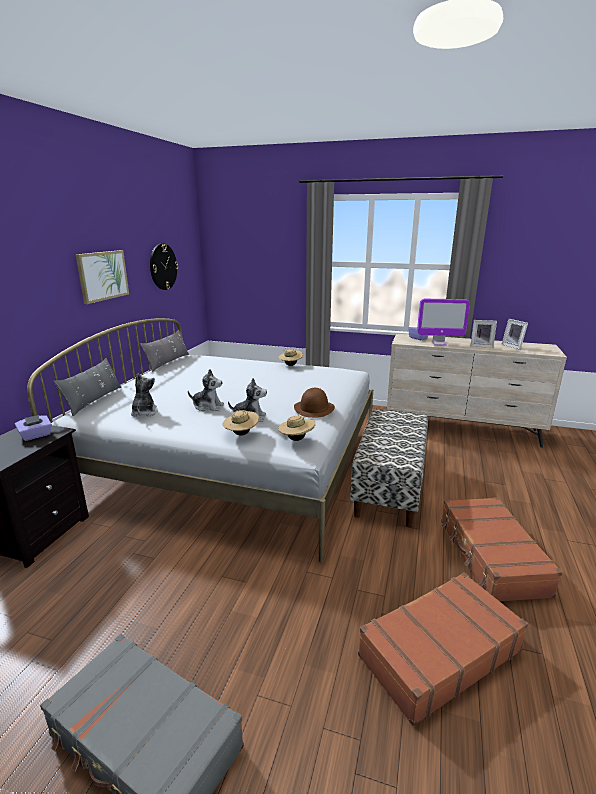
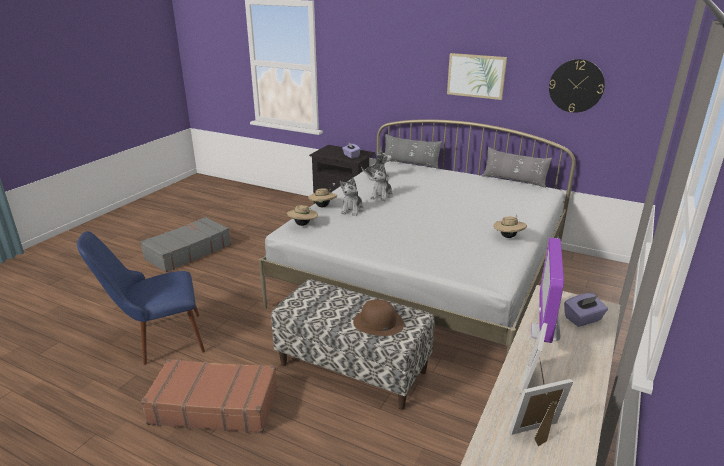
camera: 100 degrees right, 5 degrees up
(314, 408) = (361, 236): brown hat -> brown hat (378, 322)
(438, 652) = (158, 341): brown suitcase -> blue chair

